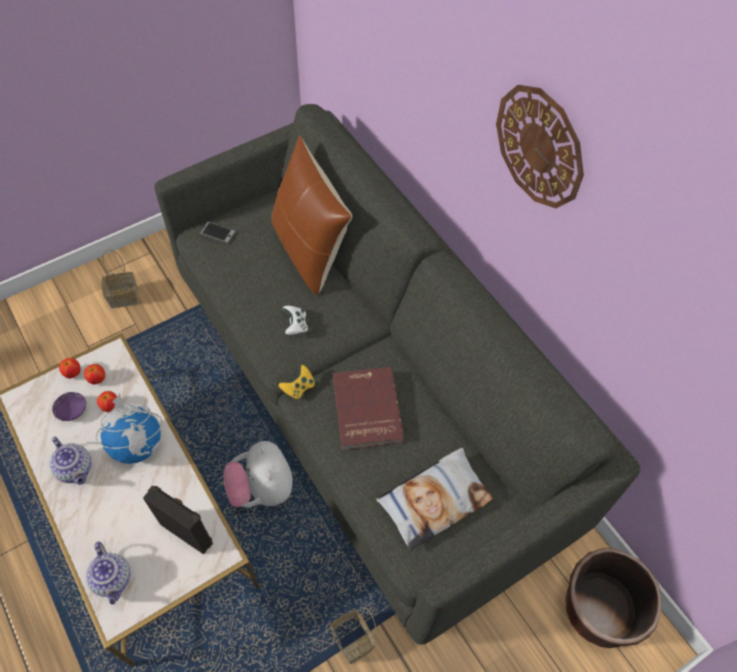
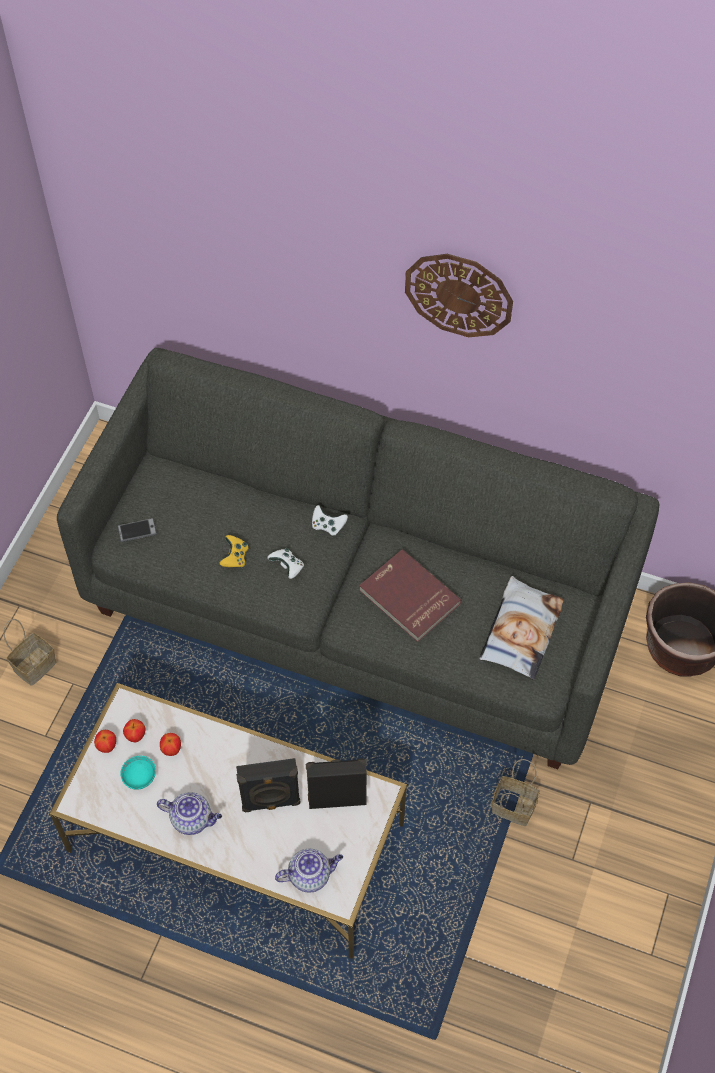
camera: 35 degrees left, 0 degrees up
(72, 411) = (139, 777): purple bowl -> turquoise bowl
(113, 579) = (310, 875): teapot -> teapot turned 45 degrees counterclockwise
(138, 444) = (227, 763): globe -> none
(138, 498) = (271, 803): none -> black speaker
(262, 488) = (333, 745): plush toy -> none
(298, 387) = (335, 618): yellow game controller -> yellow game controller (235, 557)
(309, 250) = (237, 493): brown pillow -> none
(353, 314) = (328, 526): none -> white game controller

